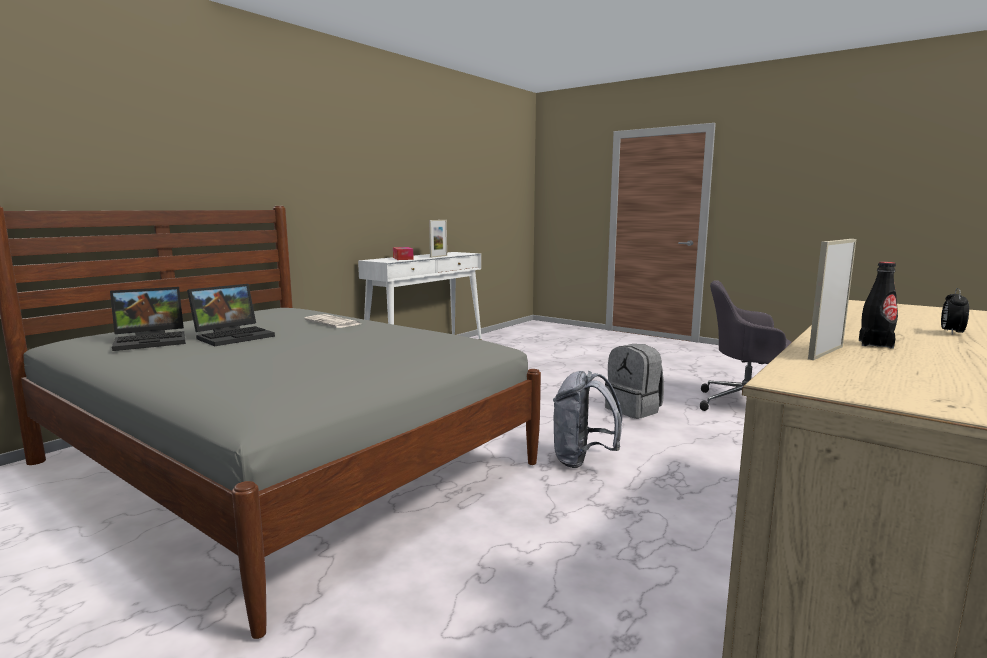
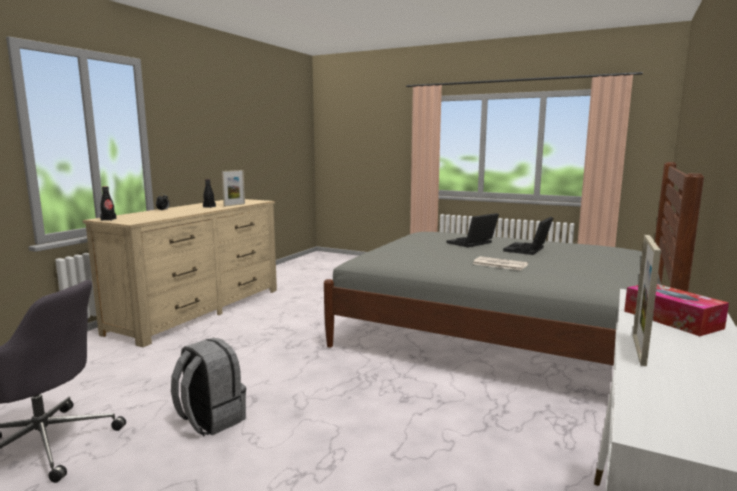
camera: 170 degrees right, 0 degrees up
(152, 341) = (565, 246): laptop -> laptop (472, 243)
(583, 460) = (292, 353): grey backpack -> none
(934, 308) = (108, 219): none -> black bottle

